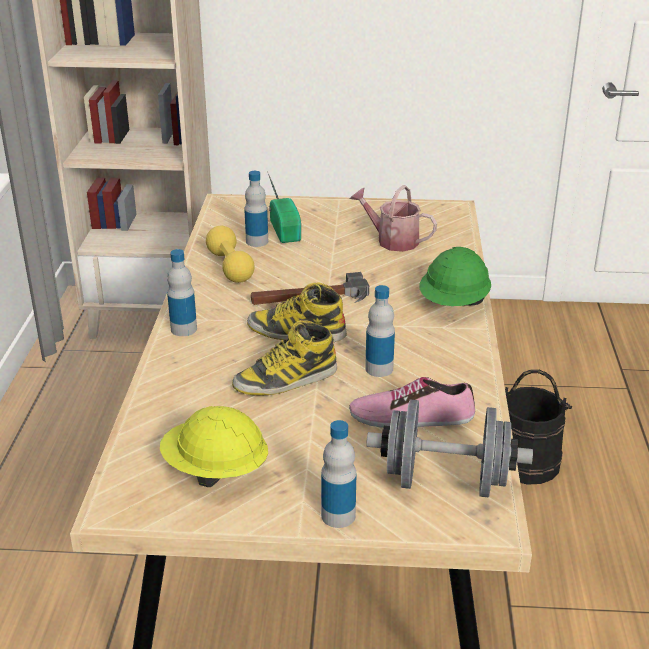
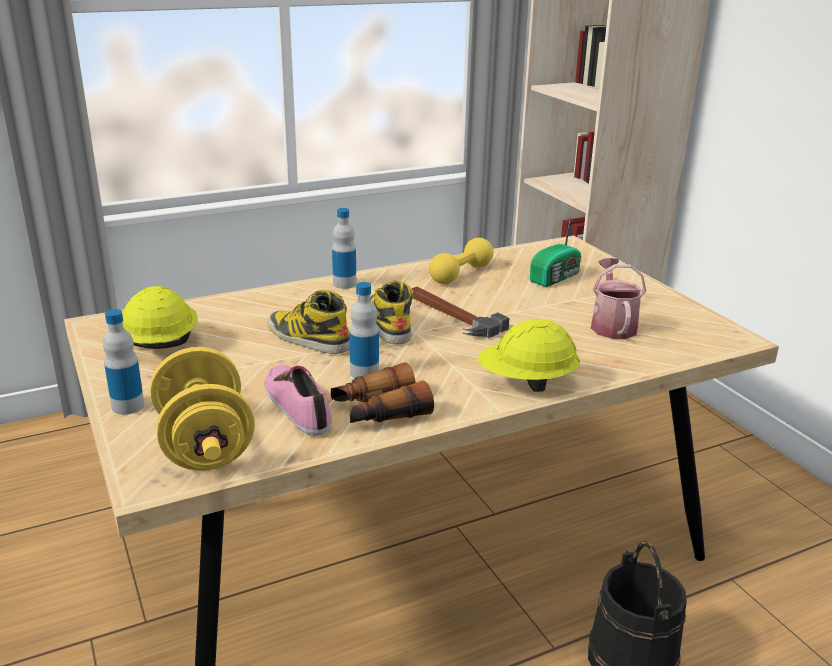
camera: 60 degrees right, 5 degrees down
(257, 241) = (519, 272): bottle -> none
(445, 482) = (205, 445): grey dumbbell -> yellow dumbbell
(449, 379) = (379, 411): none -> binoculars
(454, 304) = (526, 383): green hard hat -> yellow hard hat

